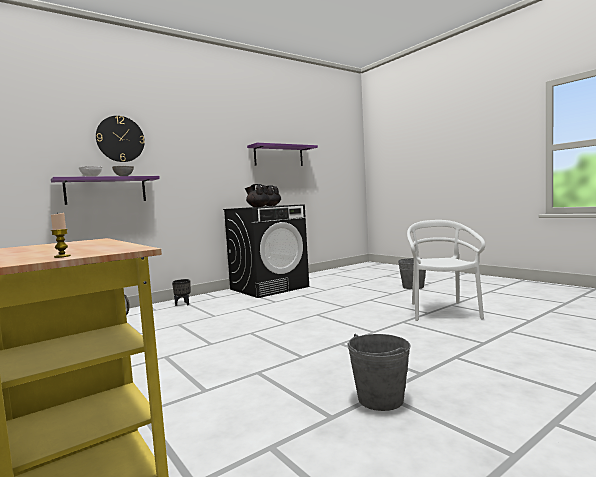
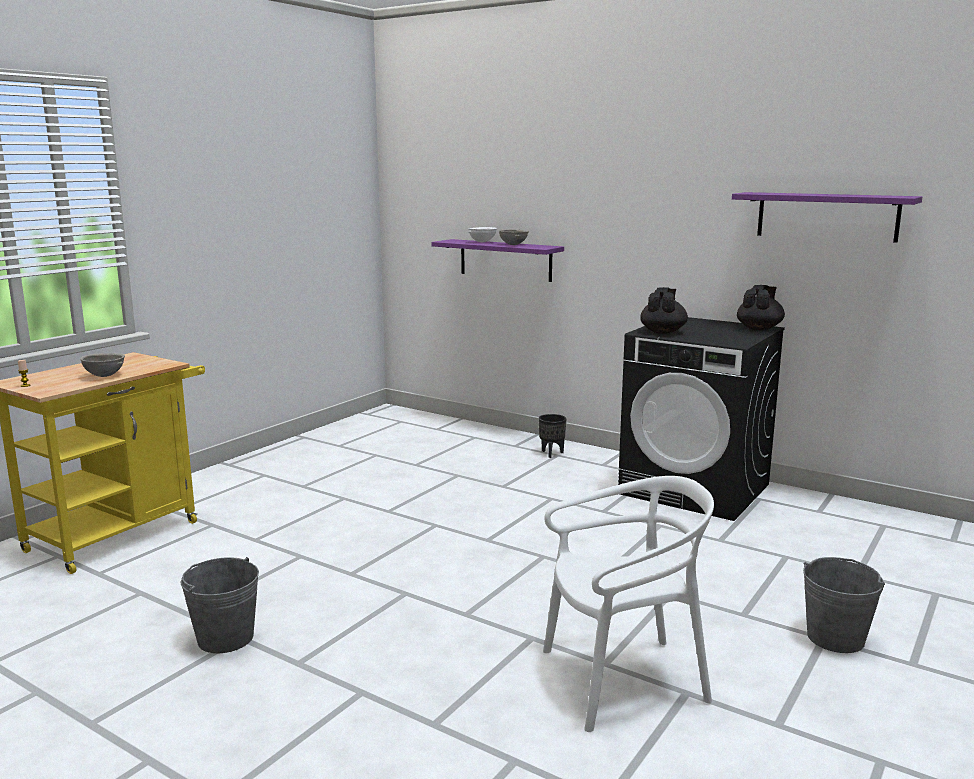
camera: 70 degrees right, 10 degrees up
(96, 245) = (104, 376): none -> grey bowl
(120, 139) = (529, 185): wall clock -> none

